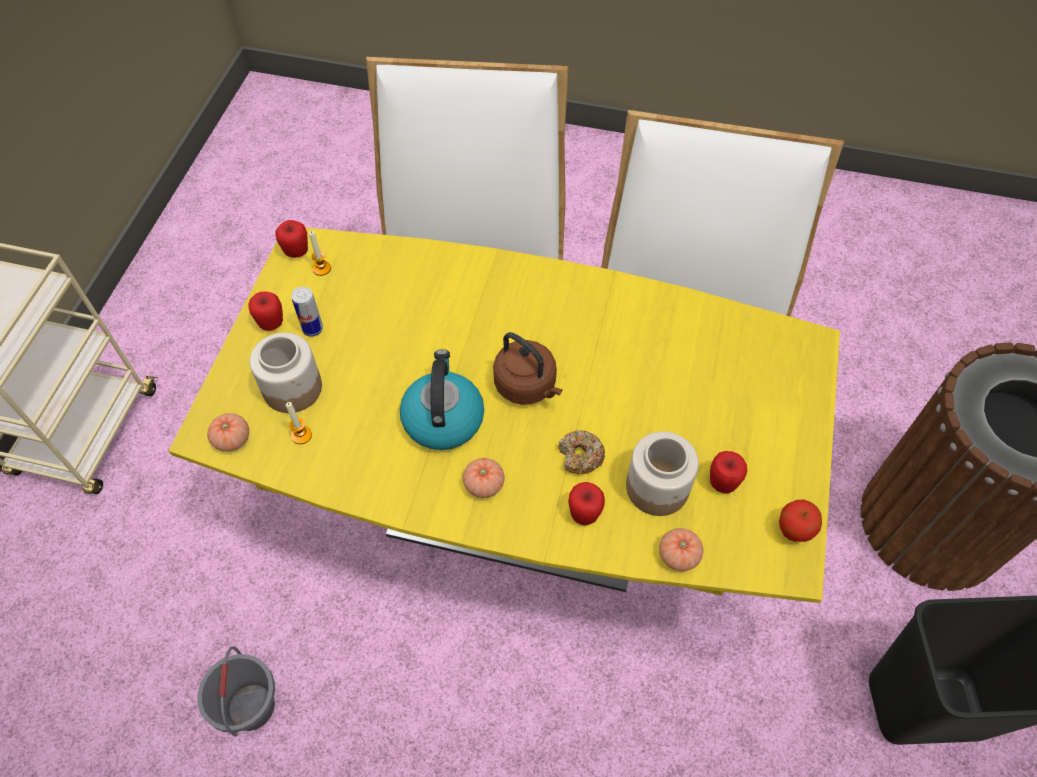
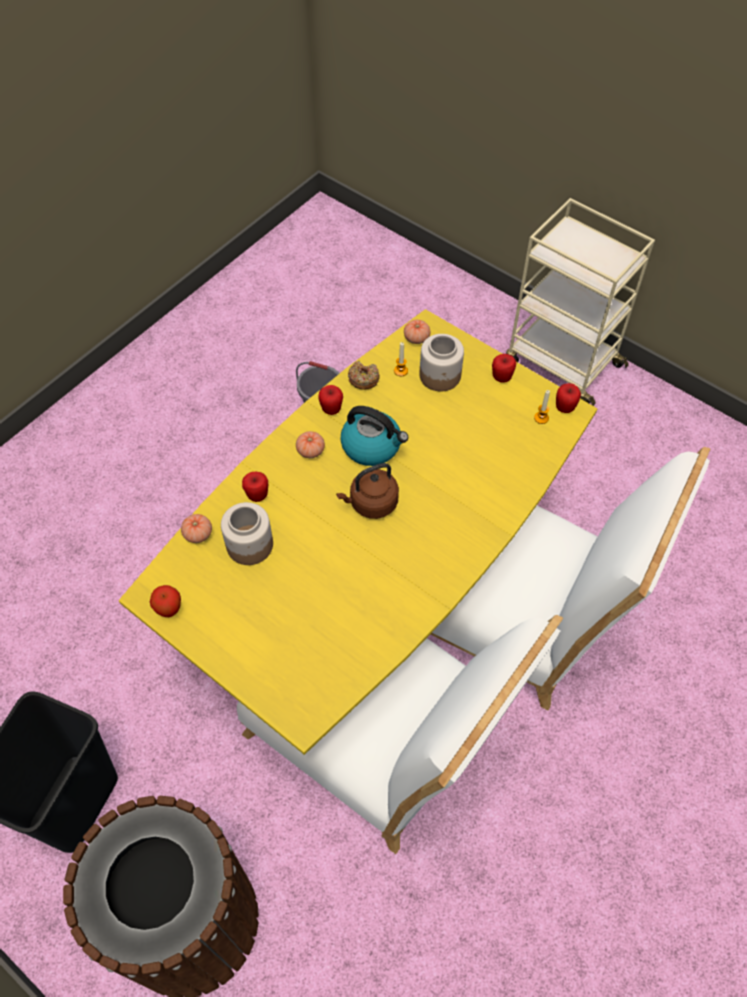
camera: 115 degrees right, 0 degrees up
(312, 329) = (485, 398): can -> none
(580, 456) = (298, 511): donut -> donut (363, 379)
(722, 483) = (228, 586): apple -> apple (331, 409)

